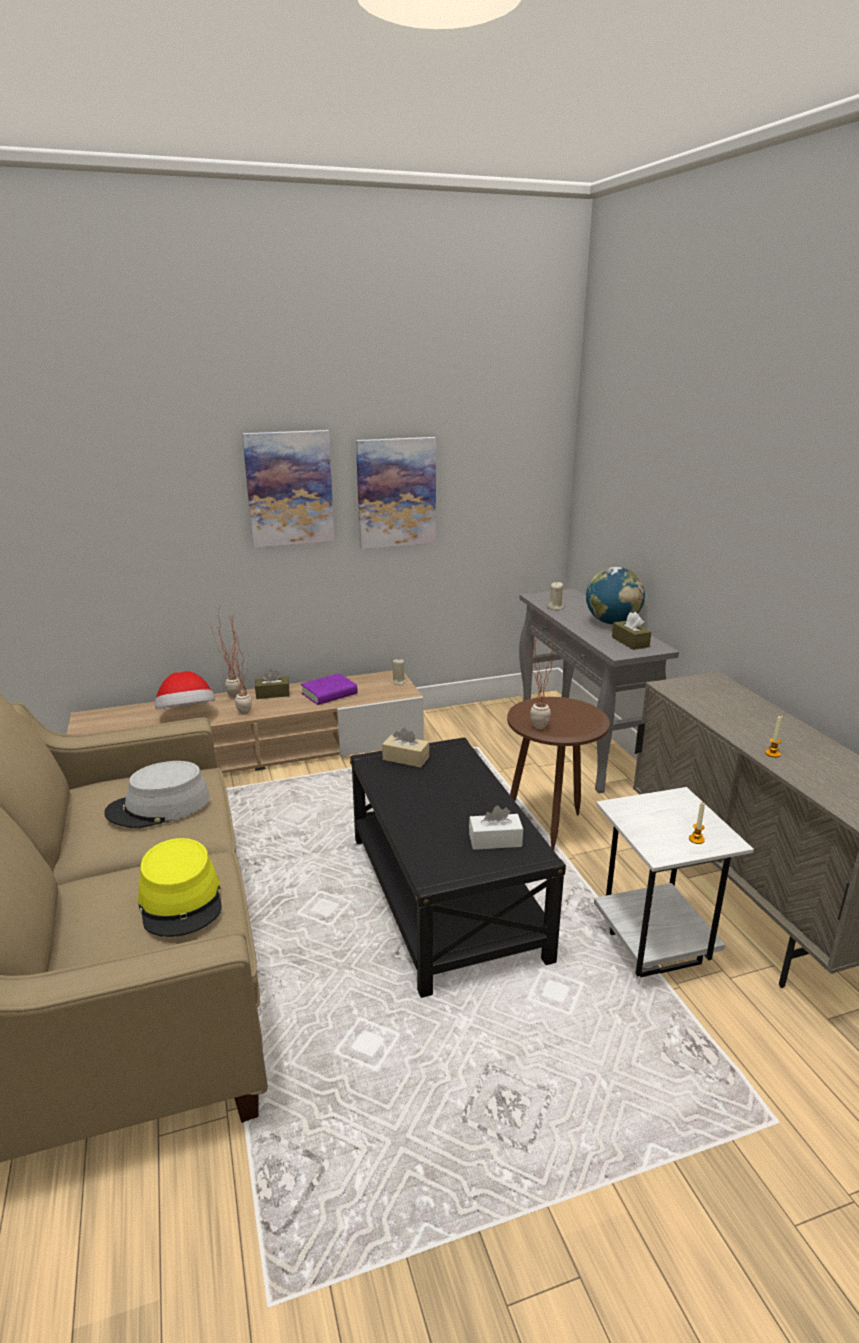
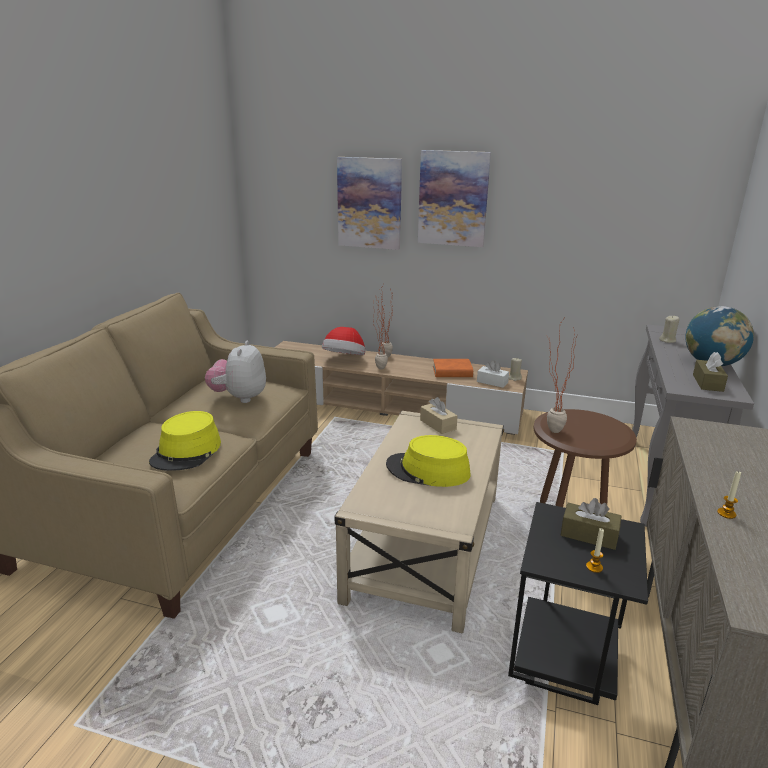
camera: 35 degrees right, 0 degrees up
(159, 806) = (239, 398): grey hat -> plush toy
(272, 694) = (413, 362): brown tissue box -> brown tissue box (589, 535)
(329, 694) = (452, 372): purple book -> orange book
(396, 492) = (545, 212): picture -> picture (369, 203)
(444, 895) = (426, 545): black coffee table -> beige coffee table
(451, 811) = (427, 470): none -> yellow hat
(495, 840) = (436, 502): white tissue box -> white tissue box (492, 382)
(655, 947) = (566, 668): white side table -> black side table

